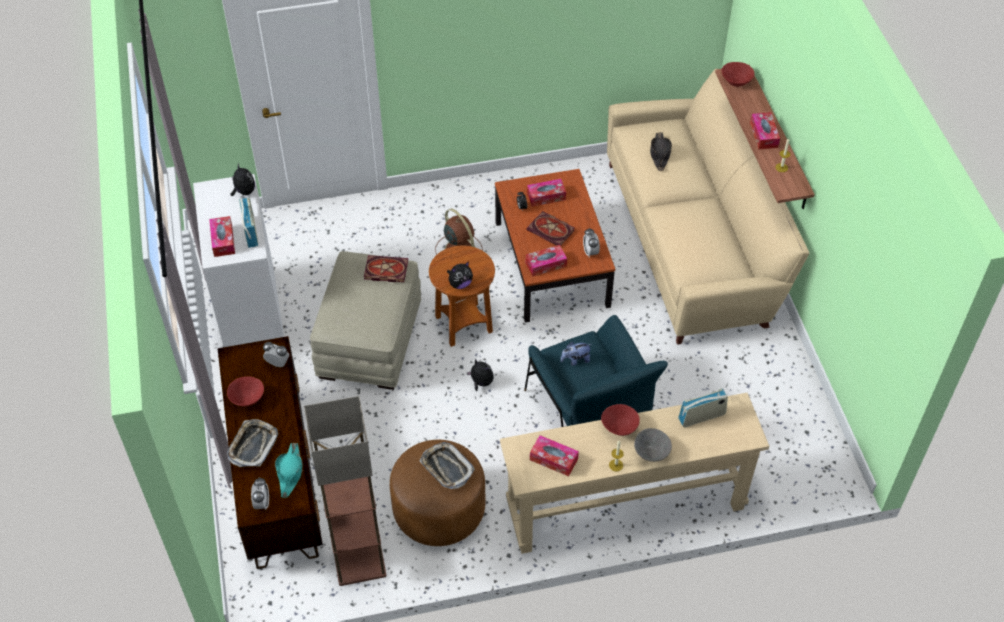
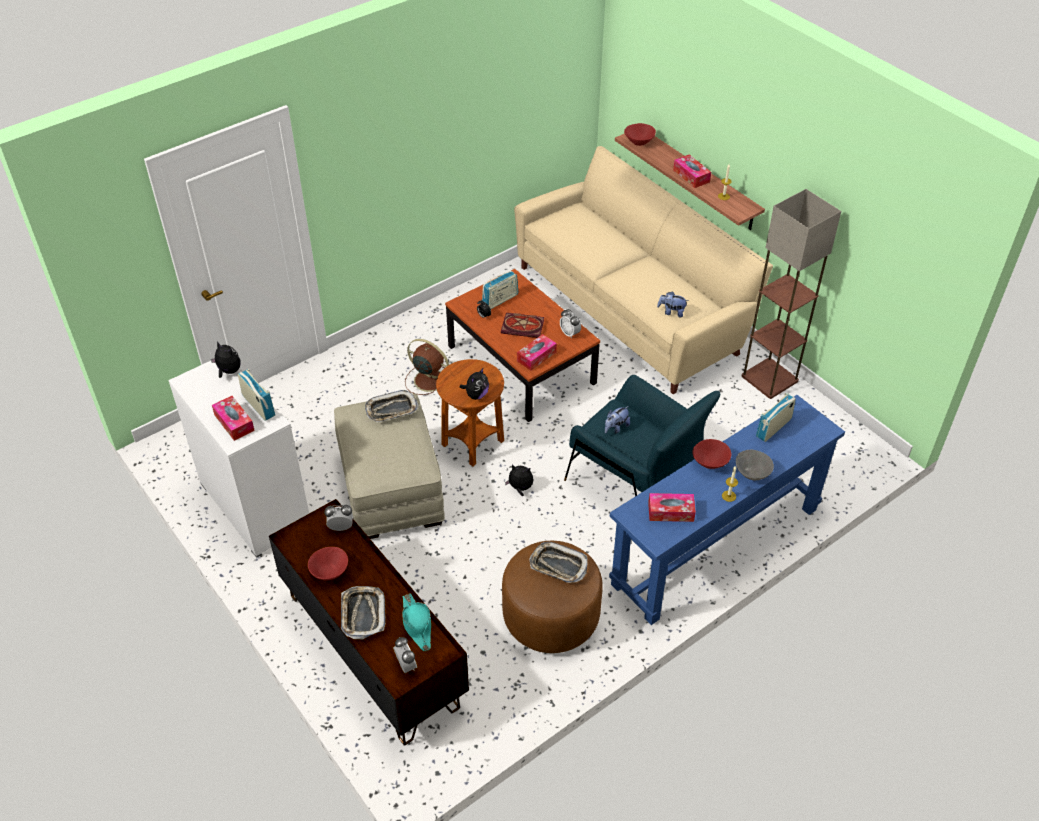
camera: 25 degrees left, 5 degrees down
(360, 560) = (504, 694): floor lamp -> floor lamp (770, 378)
(385, 270) = (391, 410): book -> tray
(546, 196) = (500, 300): tissue box -> radio
(625, 505) = (716, 546): beige console table -> blue console table
(659, 154) = (583, 233): black hat -> none
(695, 265) = (671, 312): none -> plush toy

